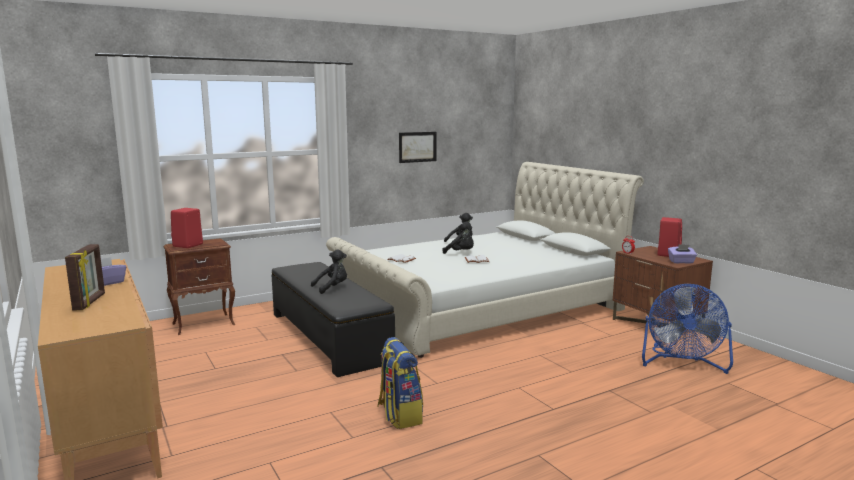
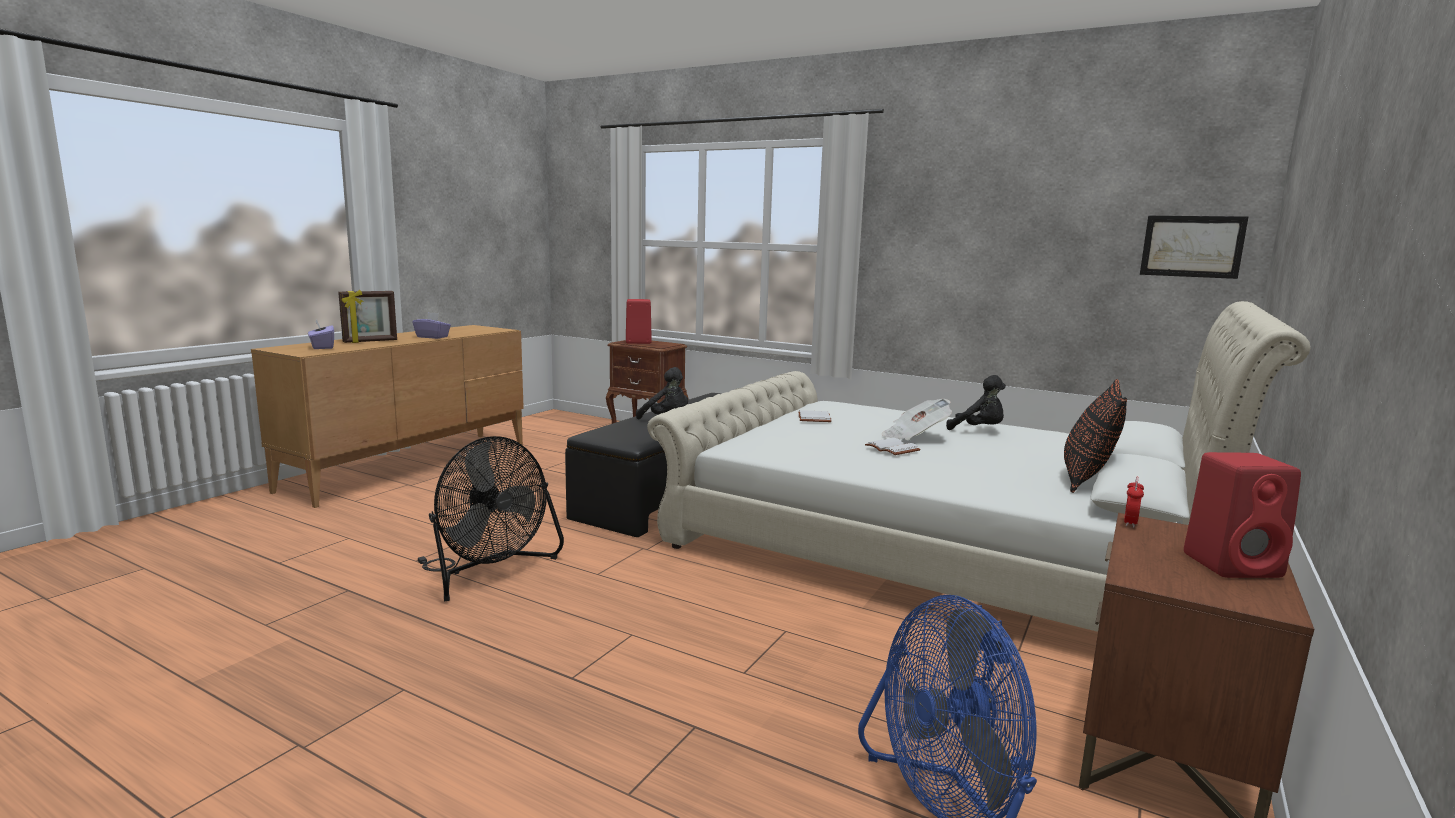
camera: 60 degrees right, 0 degrees up
(399, 415) = (484, 572): backpack -> black fan
(417, 147) = (1006, 254): picture -> picture (1192, 246)
(461, 253) = (915, 436): black plush toy -> newspaper
(547, 249) = (1086, 481): none -> black pillow
(681, 262) = (1183, 584): purple tissue box -> purple tissue box (322, 347)

